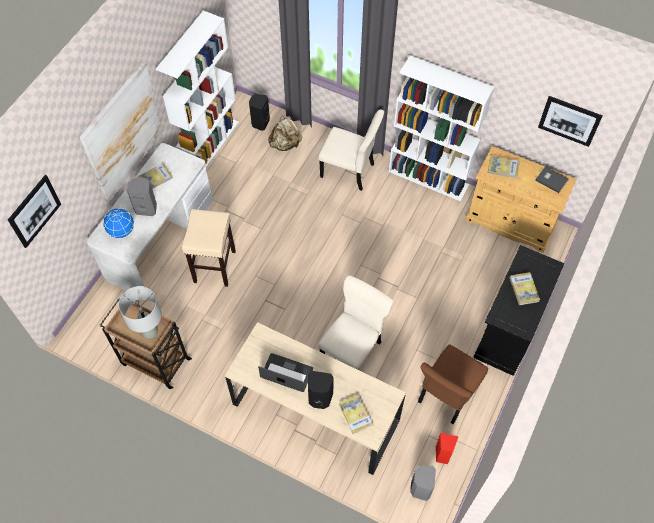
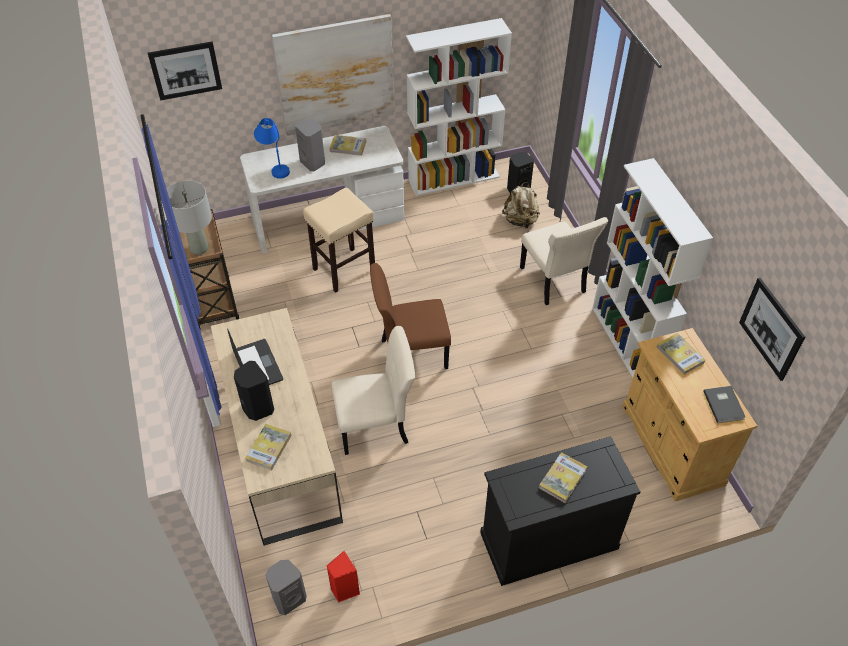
camera: 45 degrees right, 10 degrees down
(122, 231) = (275, 165): globe -> blue table lamp
(446, 395) = (413, 542): brown chair -> brown chair (410, 354)

